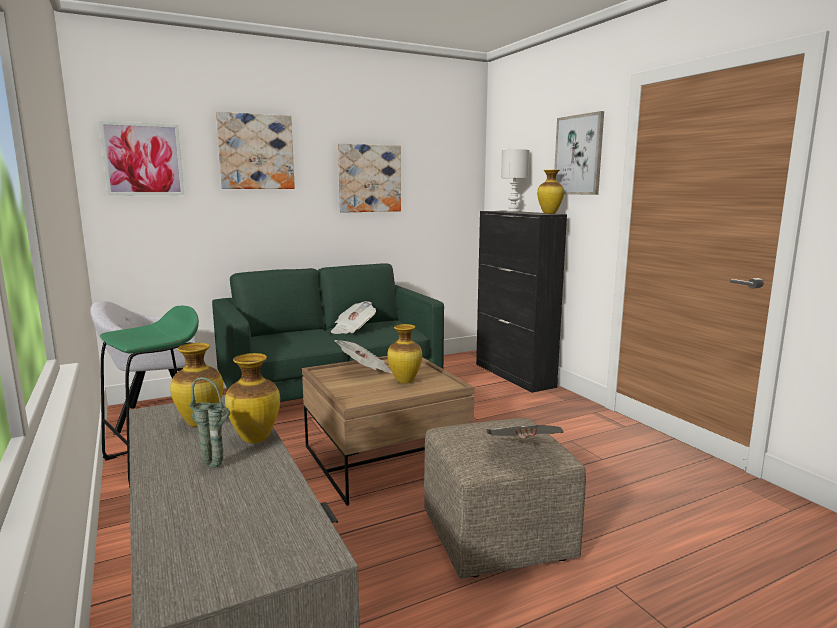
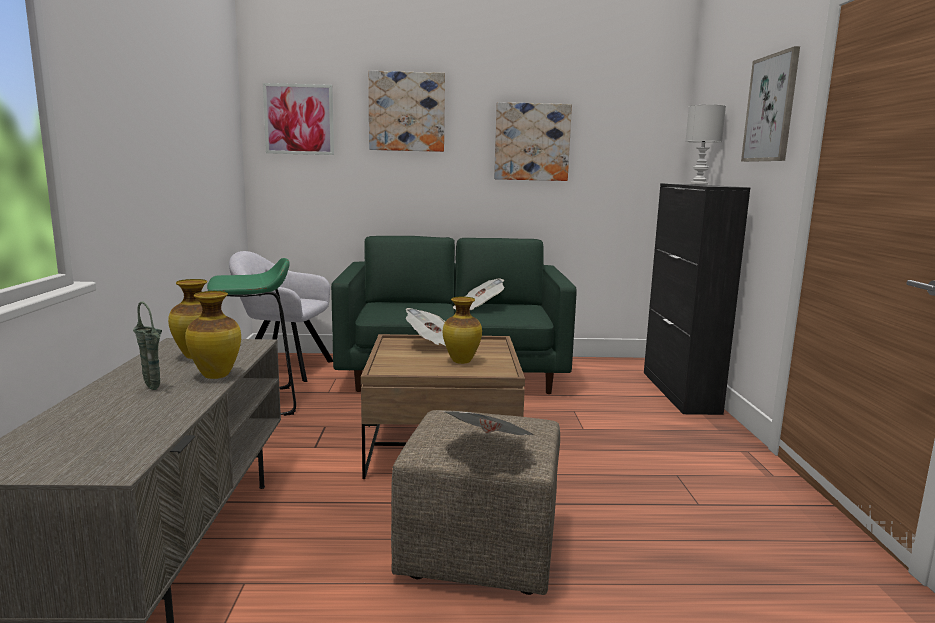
camera: 25 degrees right, 0 degrees up
(549, 213) = (726, 186): vase -> none

